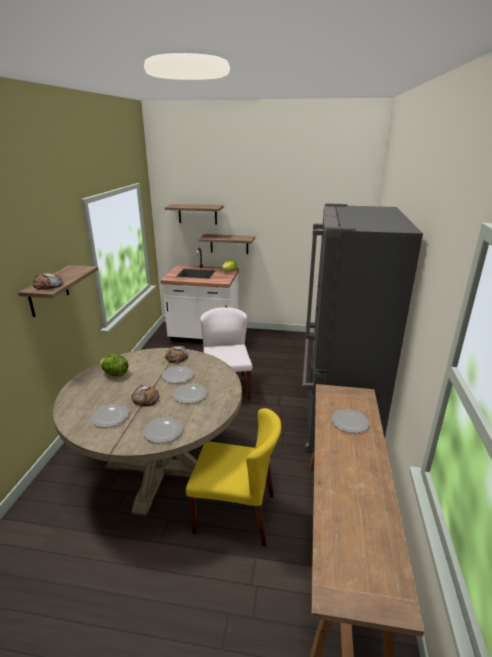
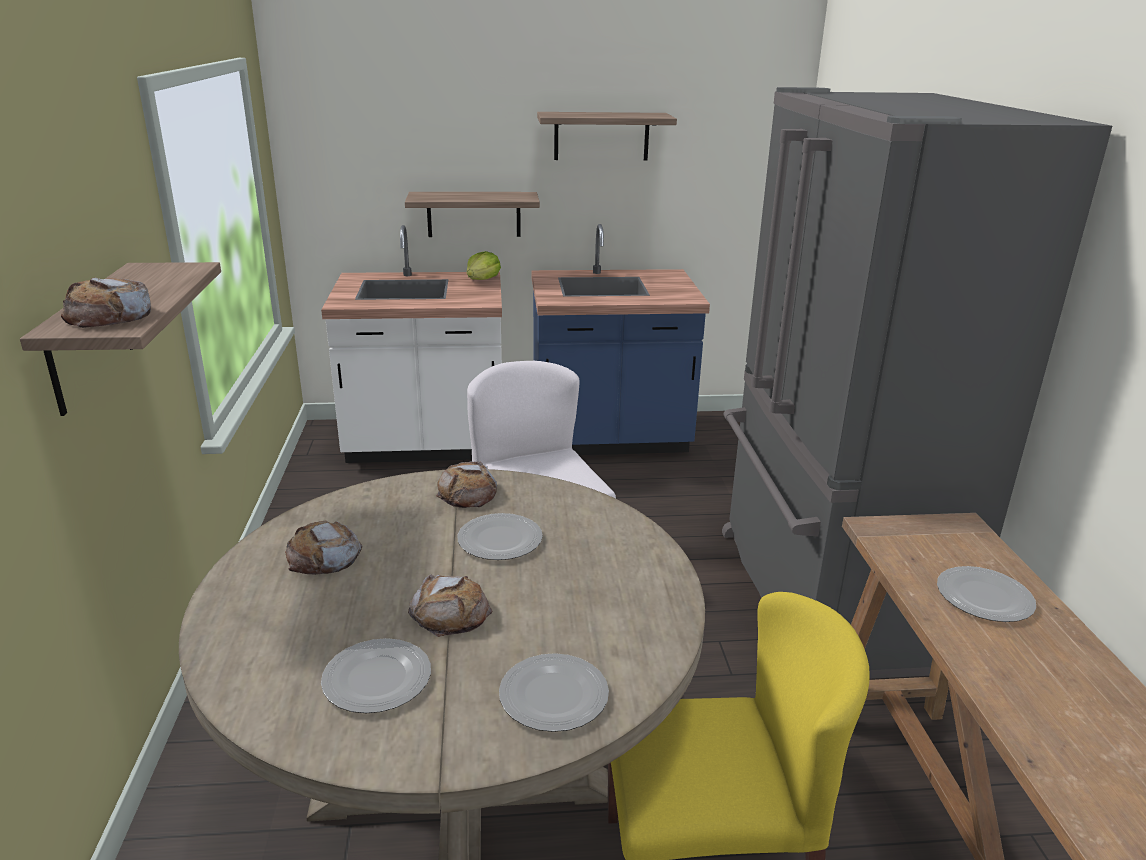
camera: 15 degrees left, 0 degrees up
(115, 374) = (324, 556): lettuce -> bread
(189, 395) = (563, 585): plate -> none
(197, 214) = (392, 141): shelf -> shelf (601, 136)
(279, 341) = (609, 438): none -> blue counter

